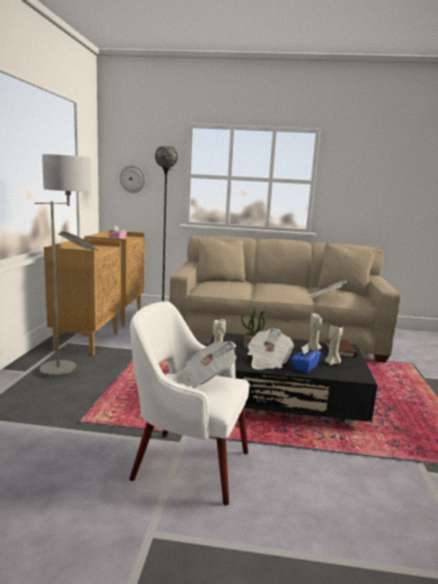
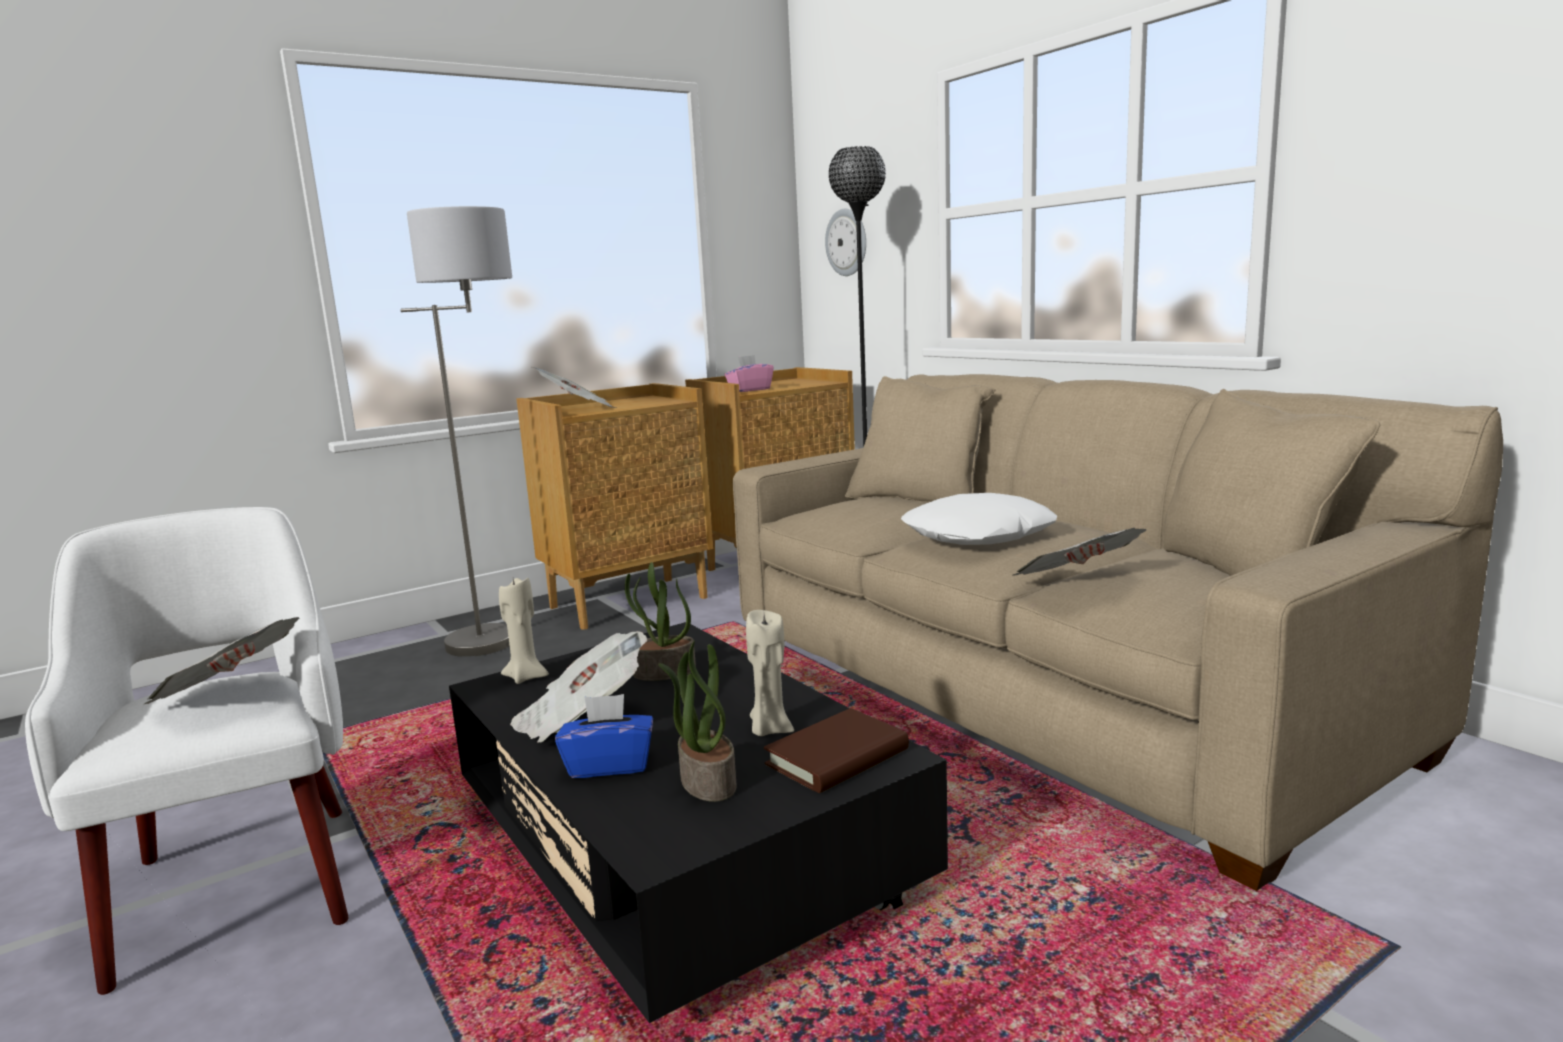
camera: 50 degrees right, 0 degrees up
(275, 289) = (979, 535): none -> white pillow
(332, 363) = (706, 782): beige candle -> potted plant

